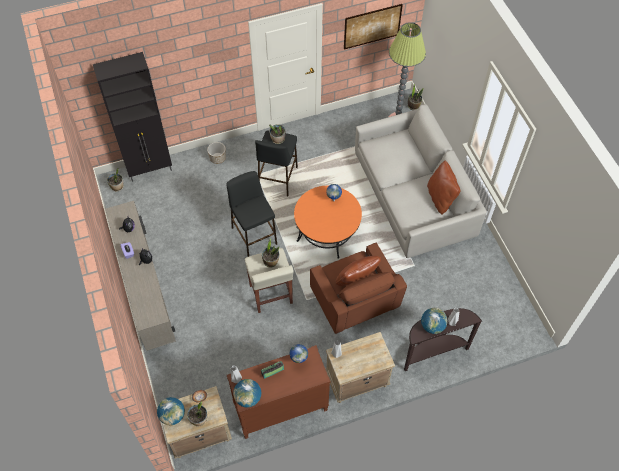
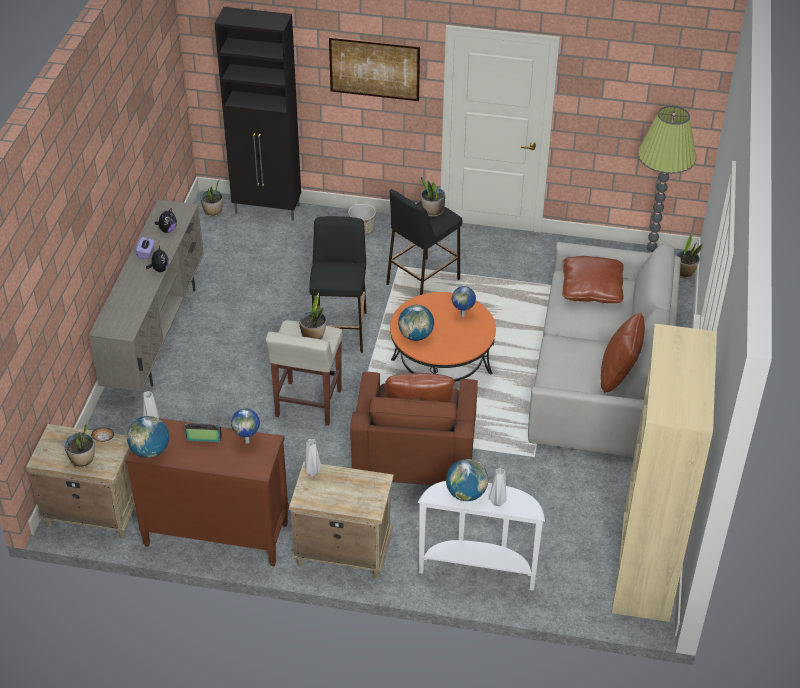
camera: 30 degrees right, 15 degrees down
(172, 415) = (55, 442): globe -> globe (415, 336)
(372, 26) = (637, 108): picture -> picture (374, 69)
(389, 147) = (591, 289): none -> brown pillow
(433, 352) = (478, 569): brown console table -> white console table
(511, 304) = (644, 567): none -> beige bookcase

